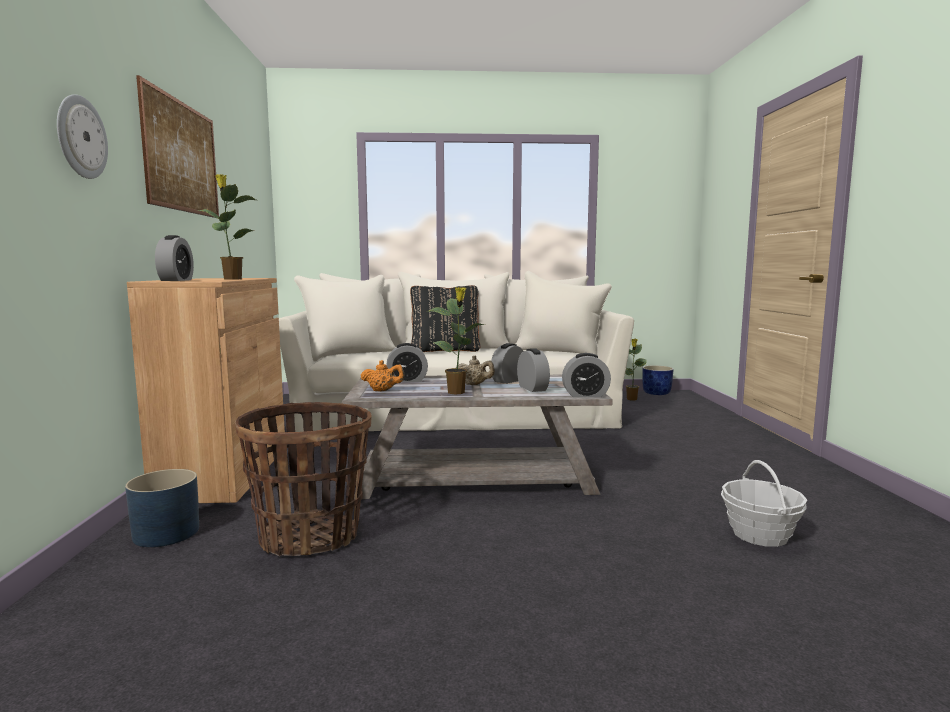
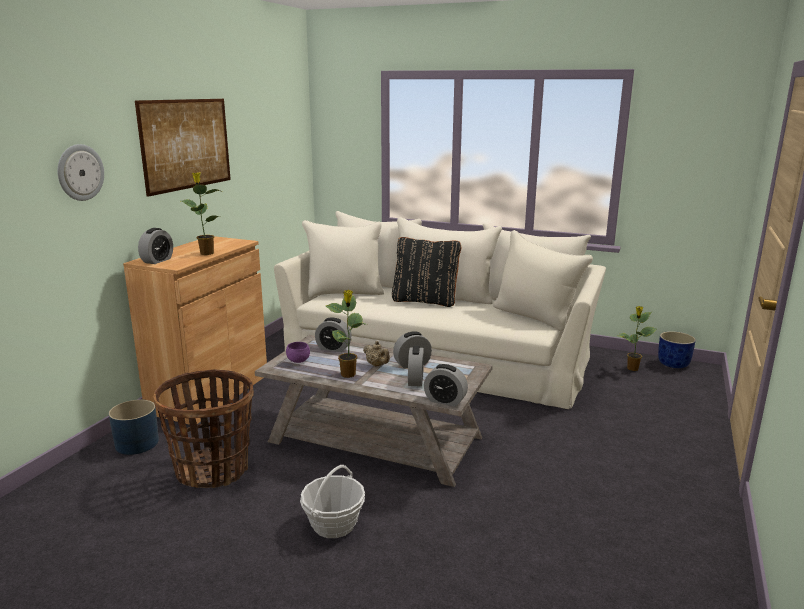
camera: 25 degrees right, 10 degrees up
(383, 391) = (298, 361): orange teapot -> purple bowl
(760, 535) = (539, 569): basket -> basket (334, 524)

